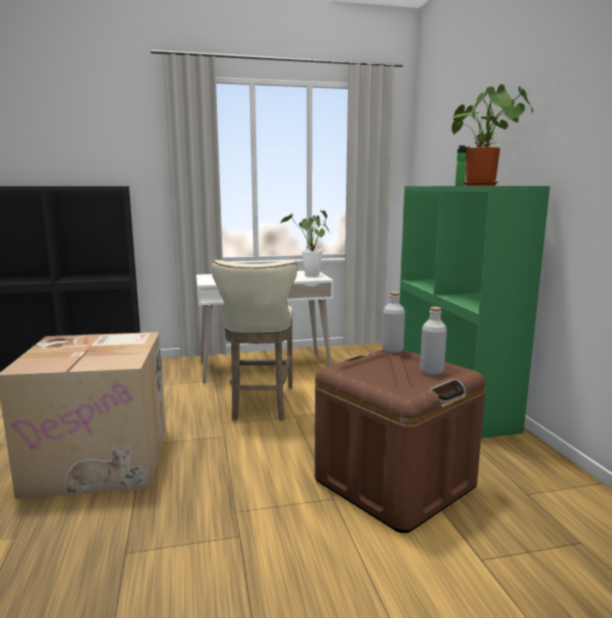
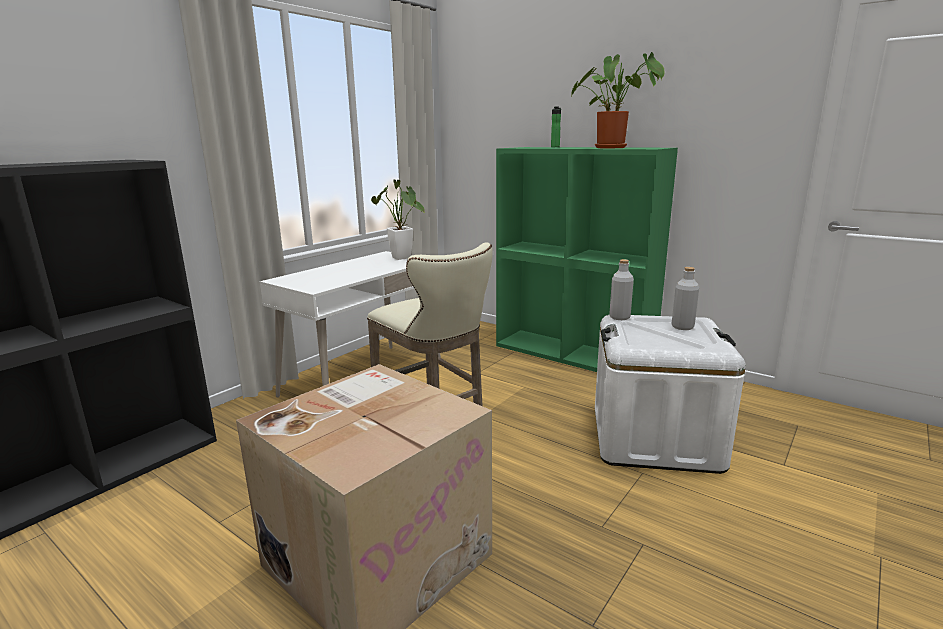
camera: 40 degrees left, 5 degrees up
(394, 483) = (655, 438): brown storage box -> white storage box

